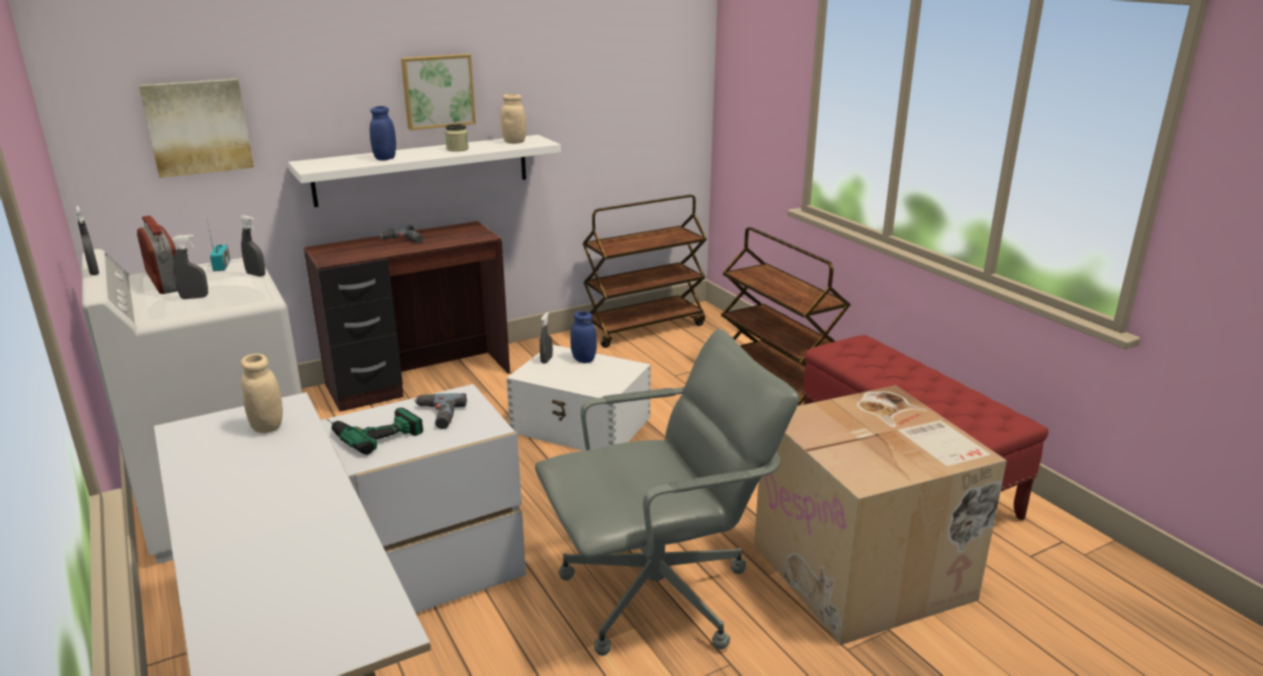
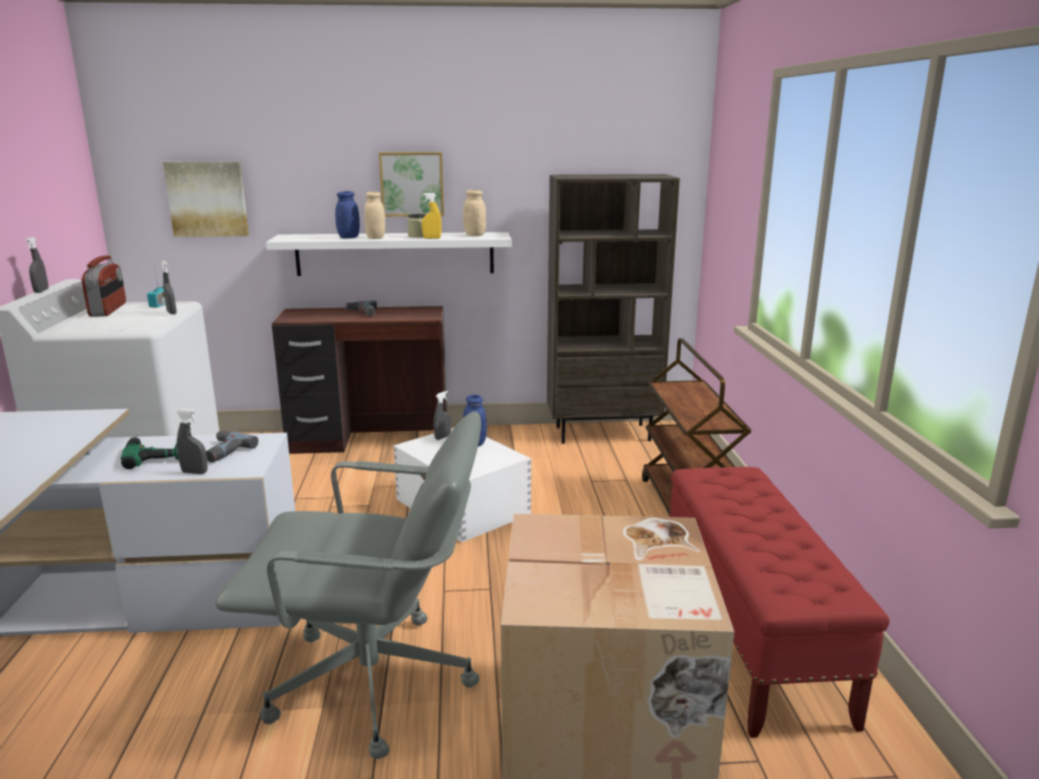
camera: 25 degrees right, 5 degrees down
(194, 297) = (105, 321): grey spray bottle -> grey spray bottle (194, 472)
(267, 426) = (62, 427): beige jar -> beige jar (376, 238)
(478, 150) = (432, 238): none -> yellow spray bottle
(644, 327) = (603, 433): brown cart -> brown bookcase

